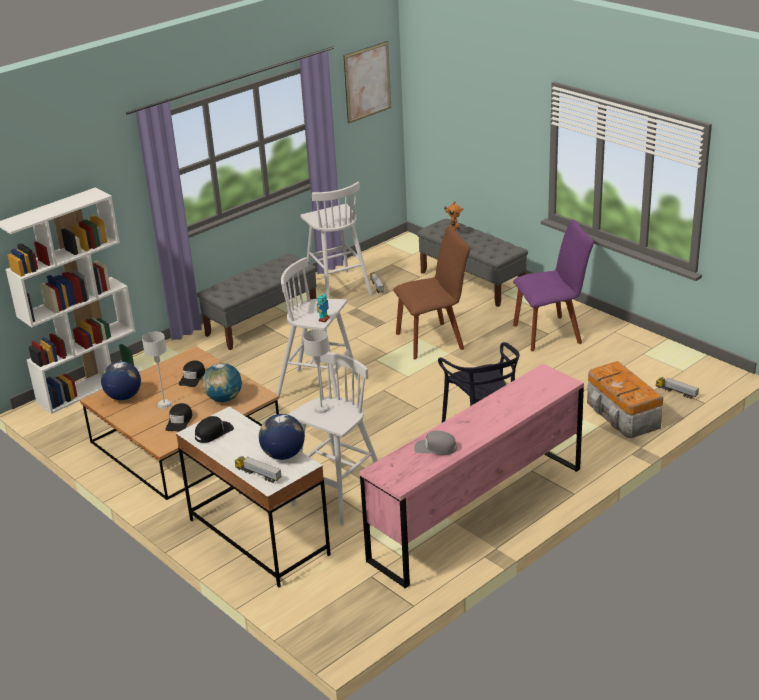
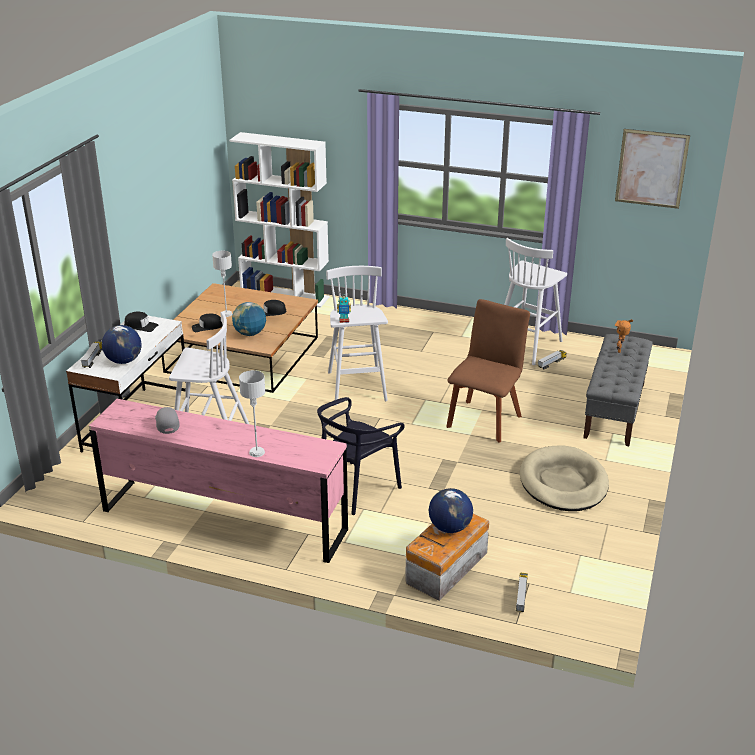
camera: 60 degrees right, 0 degrees up
(123, 397) = (226, 296): globe -> globe (450, 527)
(262, 321) = (437, 330): grey bench -> none
(321, 409) = (202, 359): grey table lamp -> grey table lamp (257, 452)
(433, 340) = (485, 419): brown chair -> brown chair turned 105 degrees counterclockwise
(550, 333) = (563, 483): purple chair -> beige dog bed

